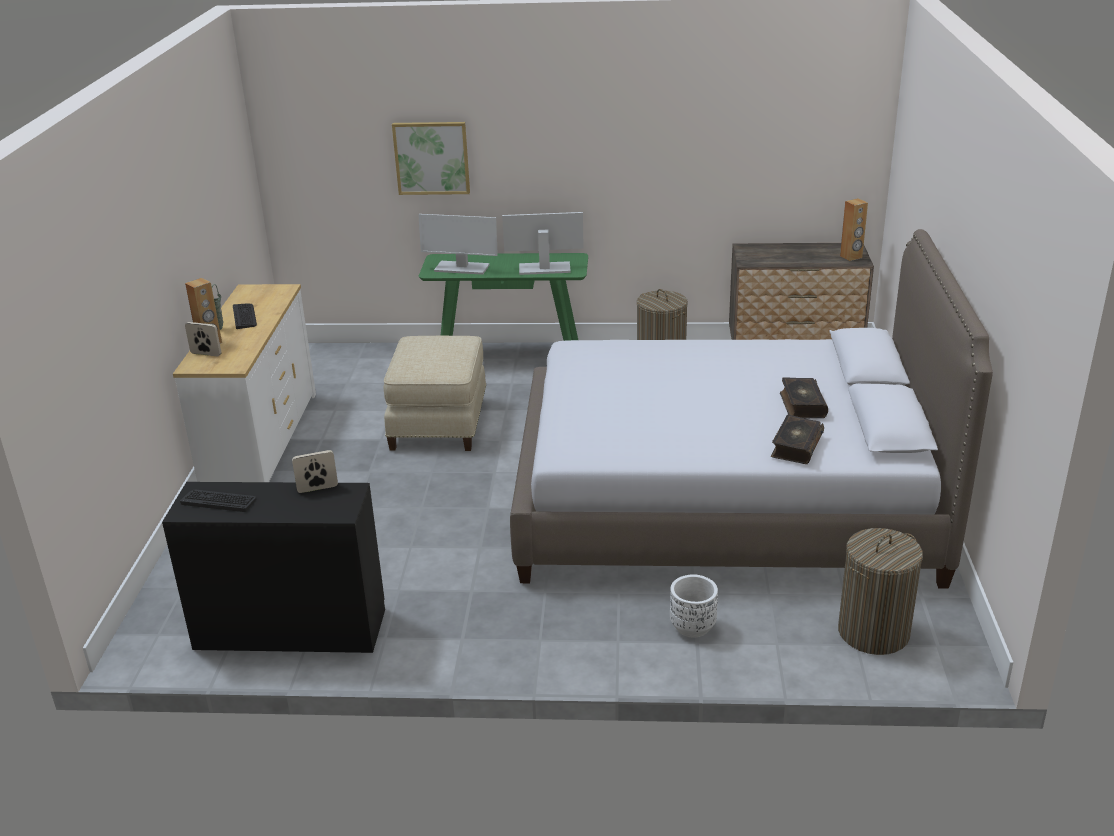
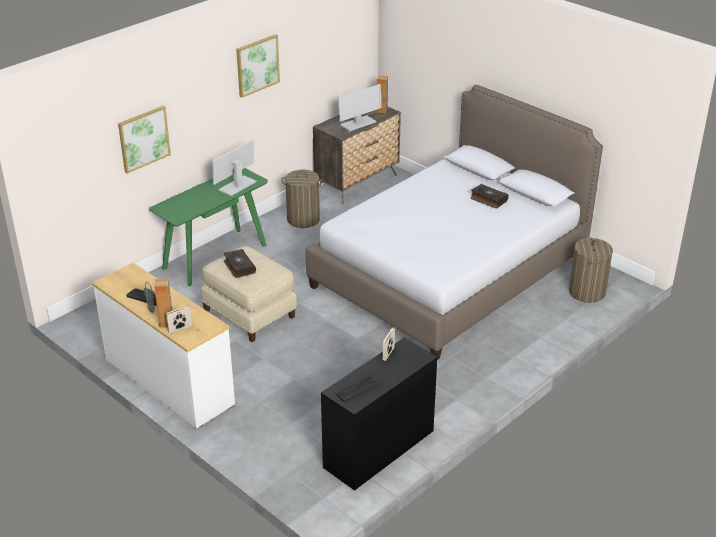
camera: 50 degrees left, 5 degrees up
(461, 268) = (189, 207): monitor -> monitor (358, 124)
(634, 115) = (257, 65): none -> picture
(692, 627) = (529, 332): white planter -> none
(795, 447) = (519, 220): book -> book (239, 267)

